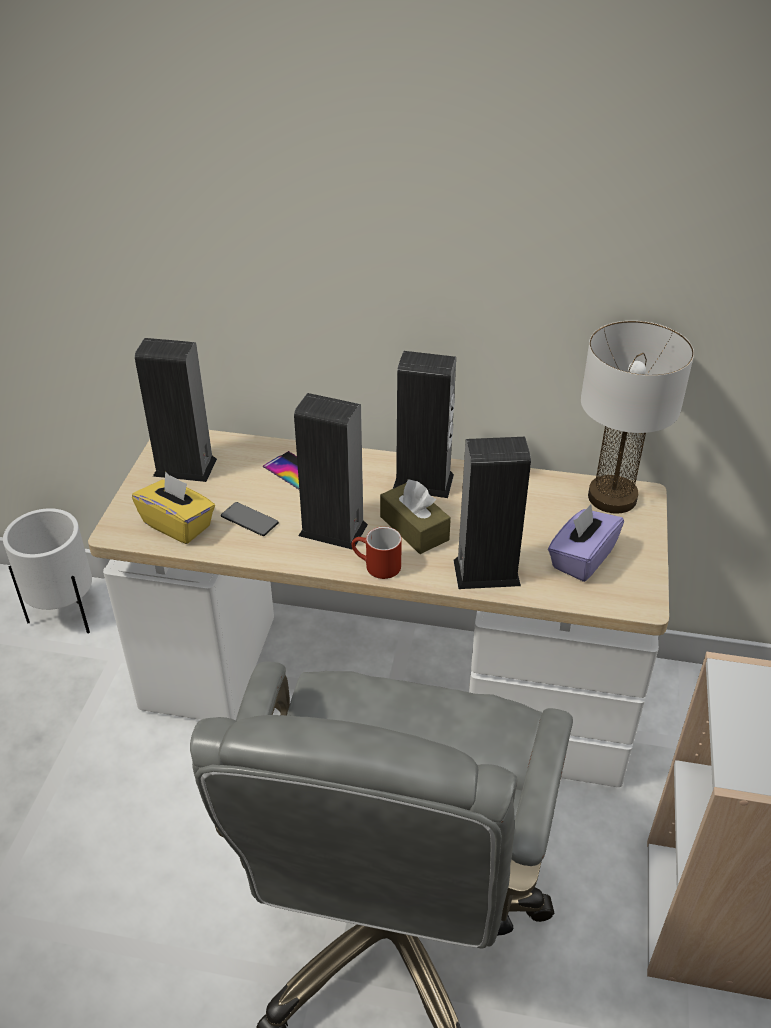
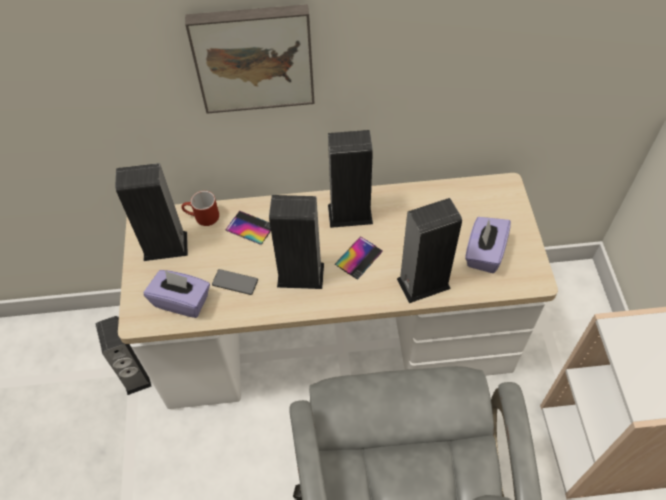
camera: 15 degrees left, 15 degrees up
(66, 616) = (81, 347): white planter -> none
(116, 662) = (135, 375): none -> speaker
(178, 524) = (182, 301): yellow tissue box -> purple tissue box
(332, 238) = (253, 57): none -> picture
(376, 566) = (344, 299): red mug -> red mug (202, 217)
(414, 528) = (358, 258): brown tissue box -> phone
(612, 497) = (487, 193): table lamp -> none

